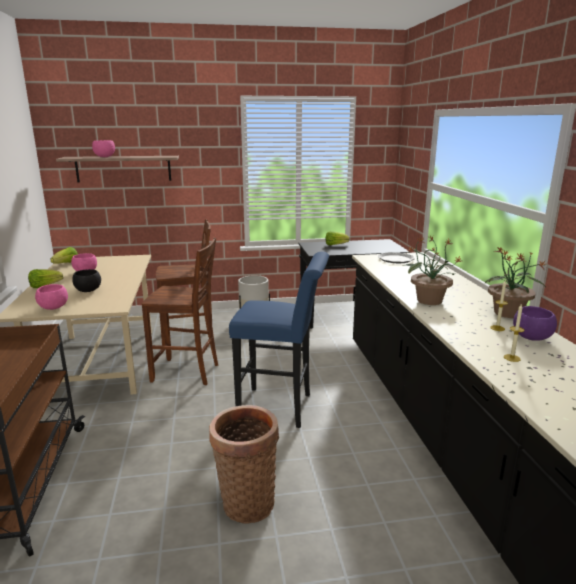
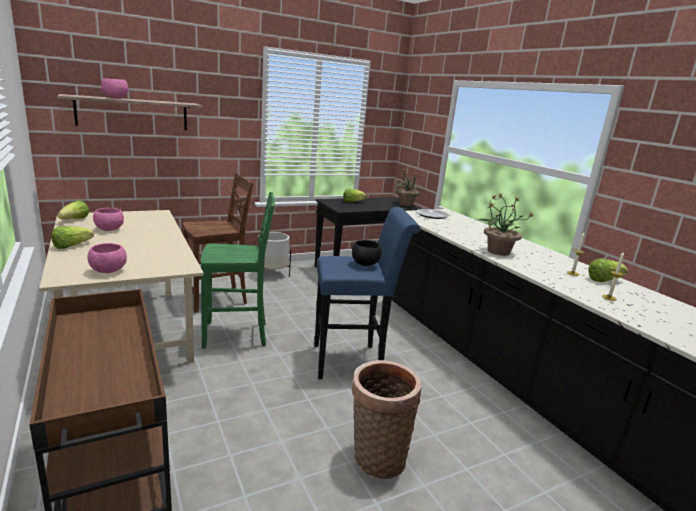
camera: 20 degrees left, 0 degrees up
(88, 291) = (133, 250): black bowl -> black bowl (365, 264)
(187, 373) = (237, 335): brown chair -> green chair
(508, 313) = (566, 261): potted plant -> potted plant (406, 204)
(531, 338) = (604, 280): purple bowl -> lettuce

